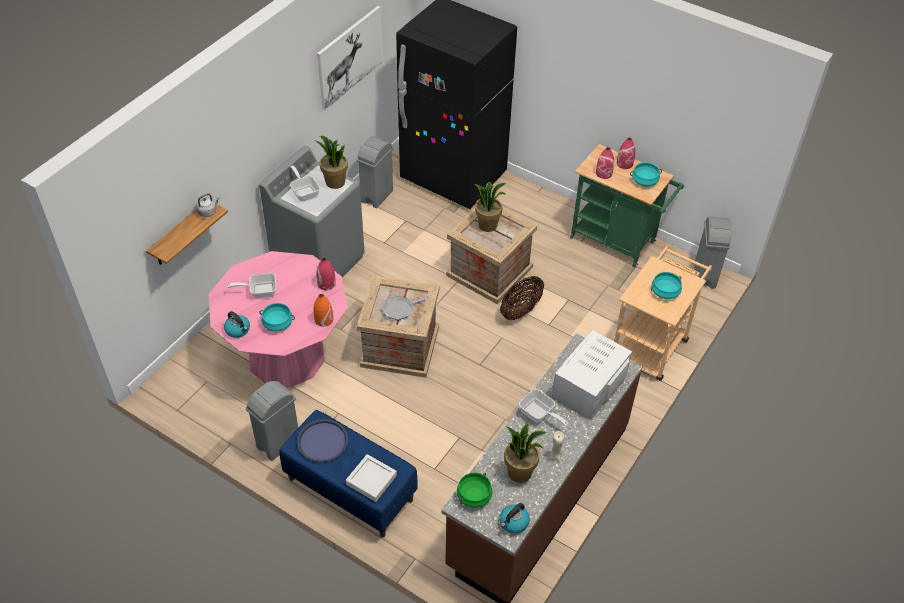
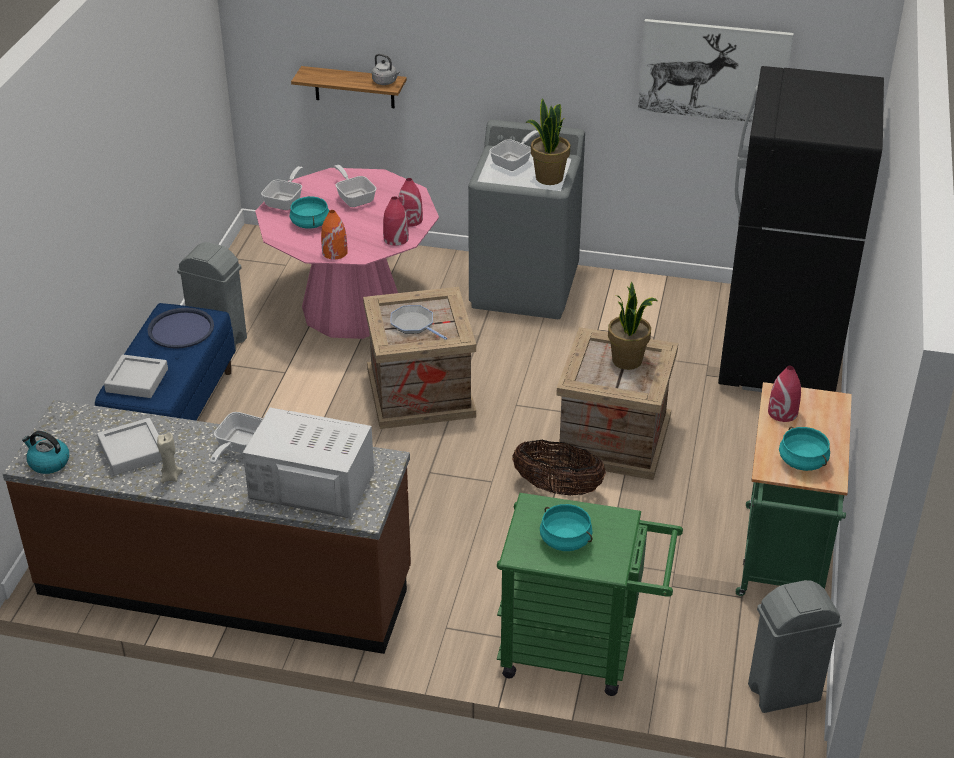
camera: 70 degrees right, 10 degrees down
(238, 330) = (286, 201): kettle -> frying pan
(376, 196) = (680, 300): grey trash can -> none
(474, 496) = (82, 420): green cooking pot -> none
(520, 472) = (133, 451): potted plant -> grey tray
(625, 163) = (827, 431): red vase -> red vase (410, 220)
(652, 343) = (580, 651): beige cart -> green cart

